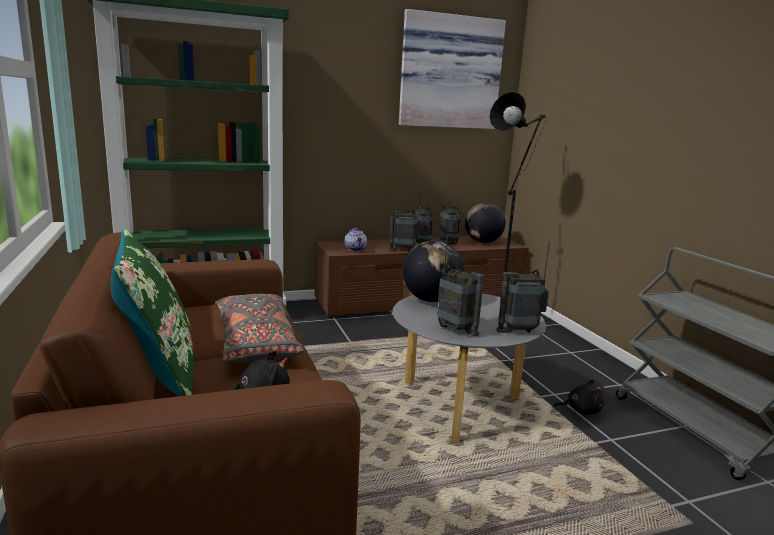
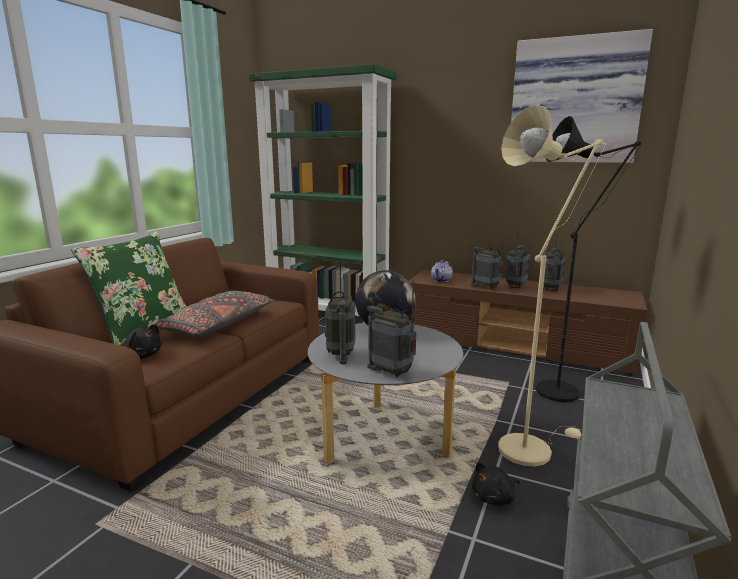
camera: 45 degrees right, 0 degrees up
(483, 242) = (596, 295): globe -> none
(544, 370) = (530, 446): none -> beige floor lamp
(580, 410) = (494, 498): black plush toy -> black plush toy turned 105 degrees clockwise

